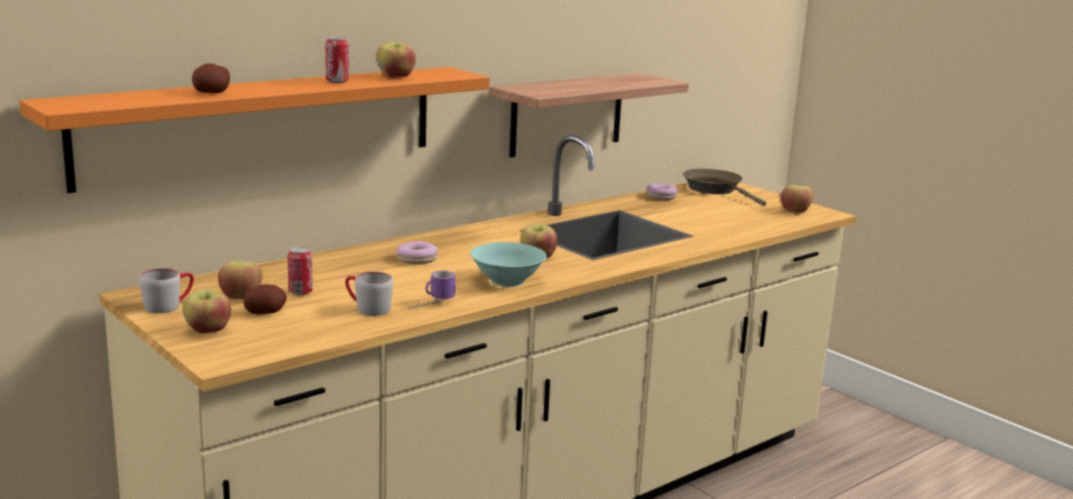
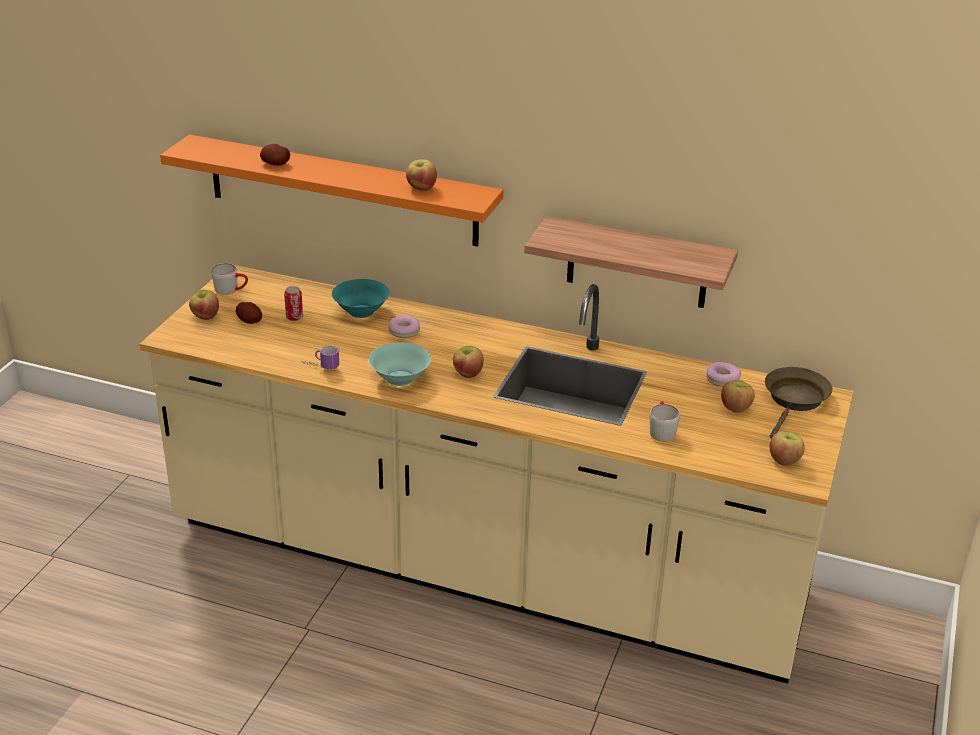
camera: 60 degrees right, 15 degrees up
(241, 297) = (267, 303): apple -> apple (736, 408)
(337, 82) = (370, 179): can -> none
(342, 264) = (361, 311): none -> turquoise bowl
(367, 308) = (291, 348): grey mug -> grey mug (661, 430)

